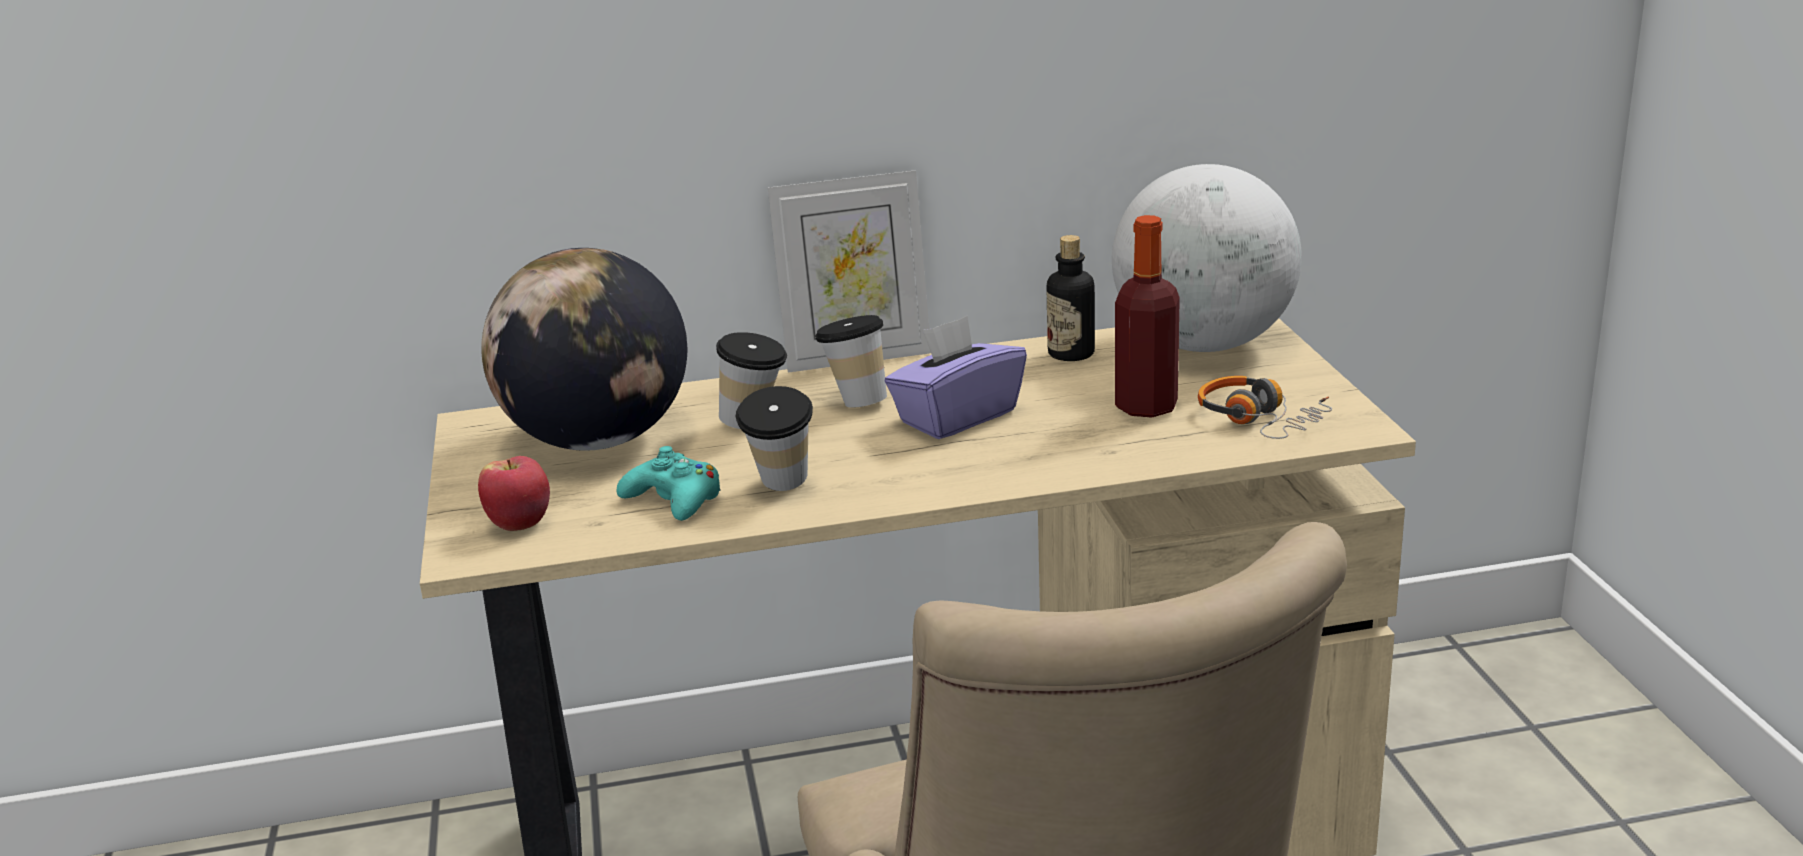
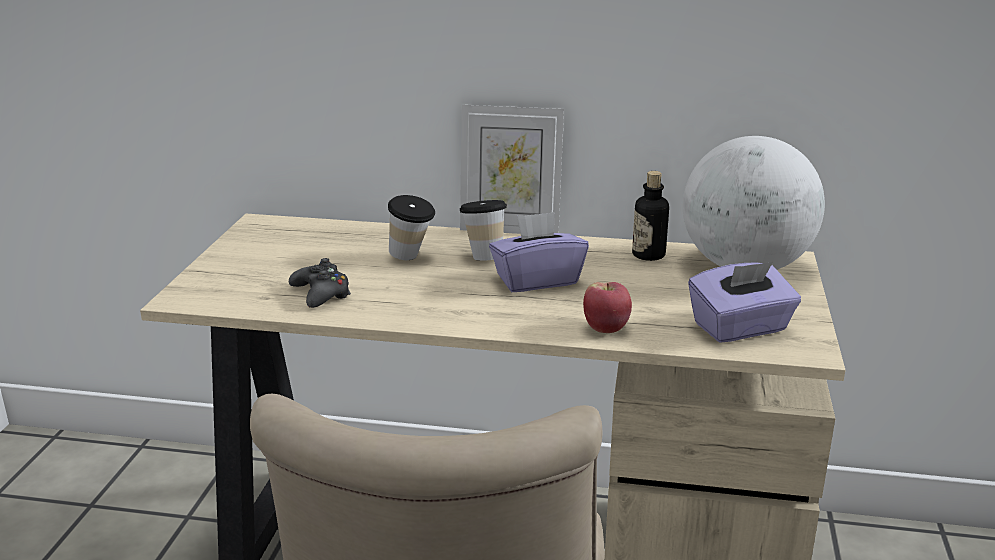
camera: 20 degrees right, 0 degrees up
(520, 524) = (224, 288): apple -> apple (606, 329)
(597, 440) = (313, 247): globe -> none
(674, 499) = (321, 294): turquoise game controller -> black game controller
(781, 488) = (389, 301): cup -> none
(1146, 406) = (668, 301): bottle -> none
(1260, 420) = (740, 328): headphones -> purple tissue box

